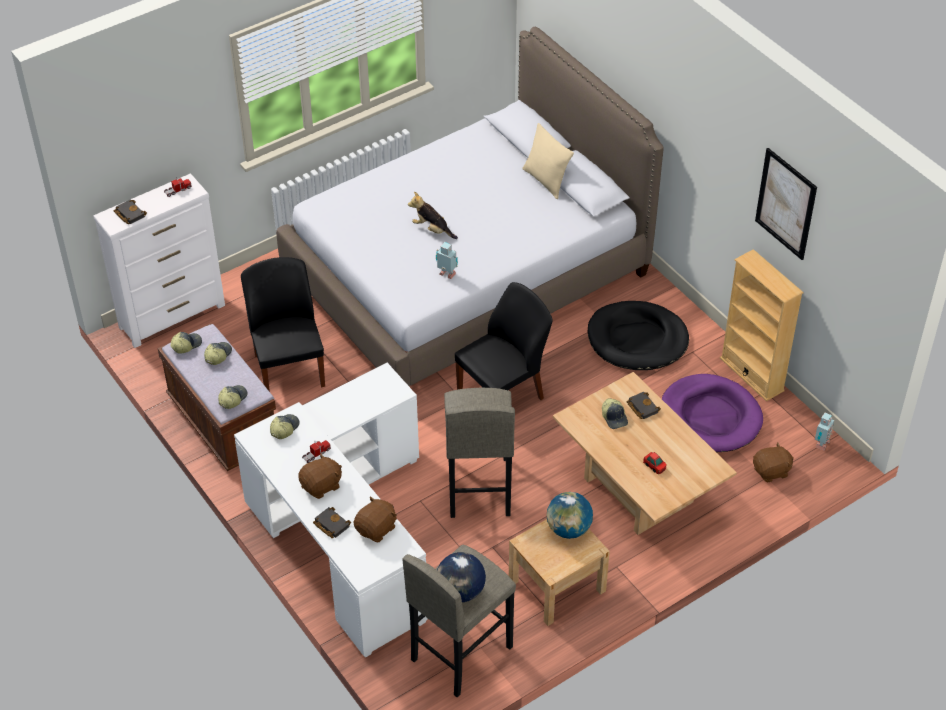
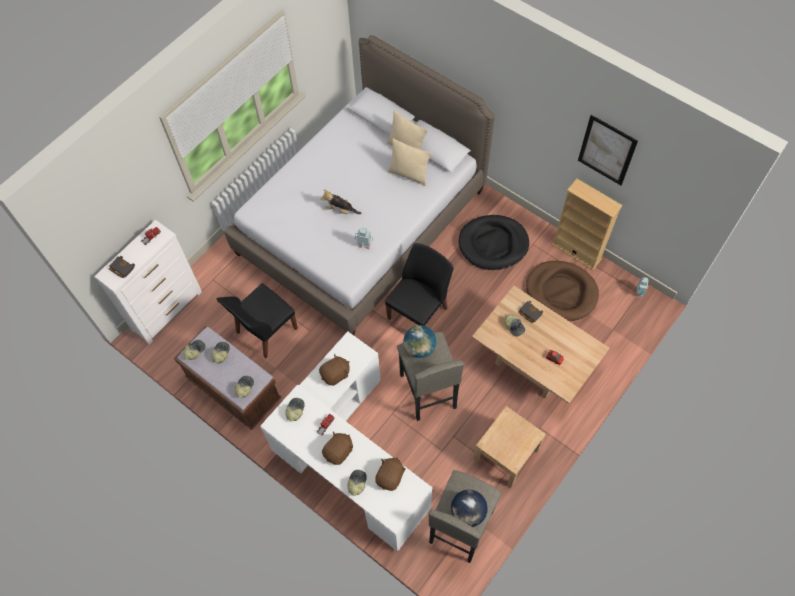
camera: 15 degrees left, 15 degrees up
(289, 369) = (265, 331): black chair -> black chair turned 105 degrees counterclockwise
(330, 524) = (356, 483): black book -> cap
(537, 209) = (408, 174): none -> beige pillow
(569, 529) = (513, 424): globe -> globe (419, 348)
(711, 417) = (561, 292): purple dog bed -> brown dog bed
(771, 471) = (614, 324): brown plush toy -> brown plush toy (335, 374)

